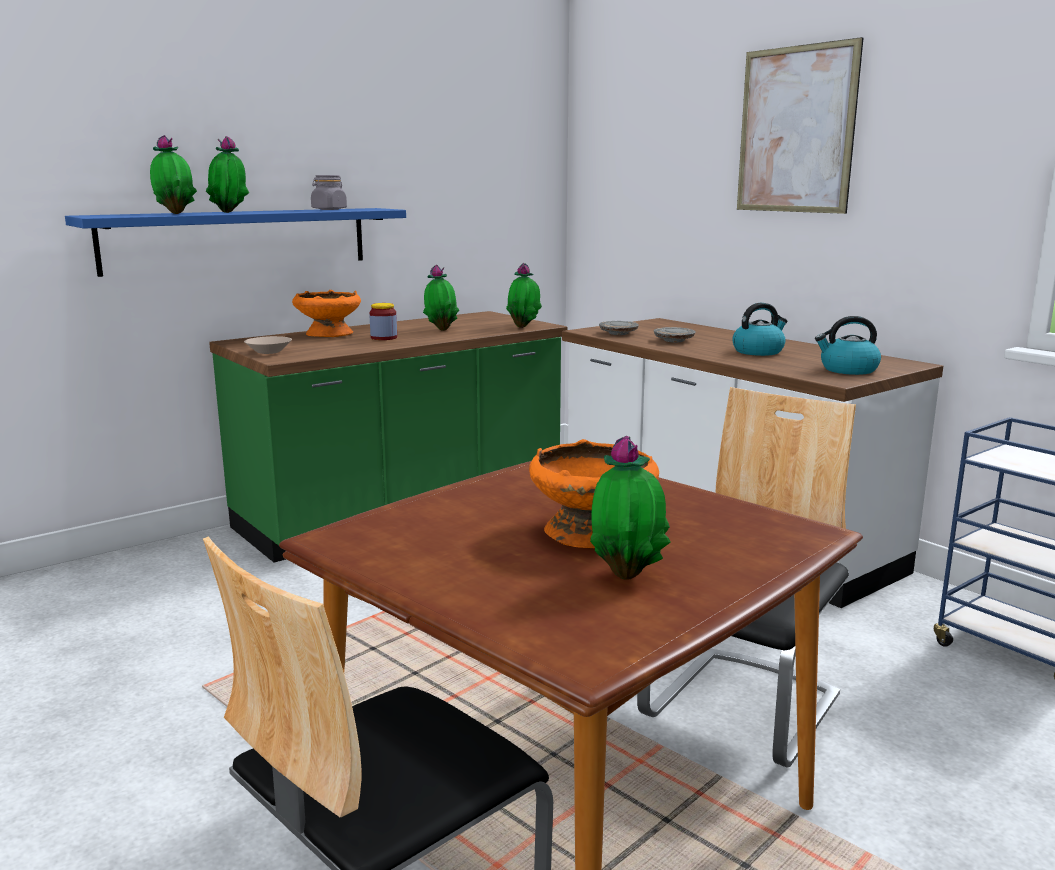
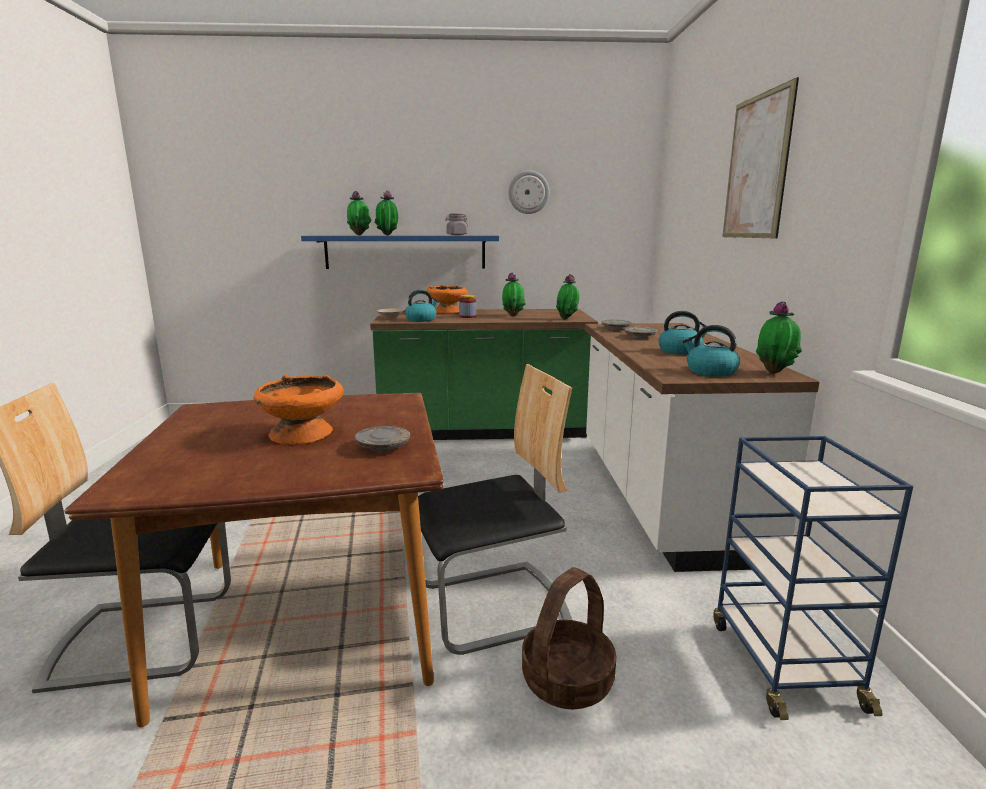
camera: 35 degrees right, 0 degrees up
(331, 350) = (421, 319): none -> kettle
(416, 142) = (528, 192): none -> wall clock
(627, 574) = (251, 459): potted plant -> potted plant (775, 372)
(721, 519) = (383, 447): none -> grey plate
(907, 742) = (567, 680): none -> basket

